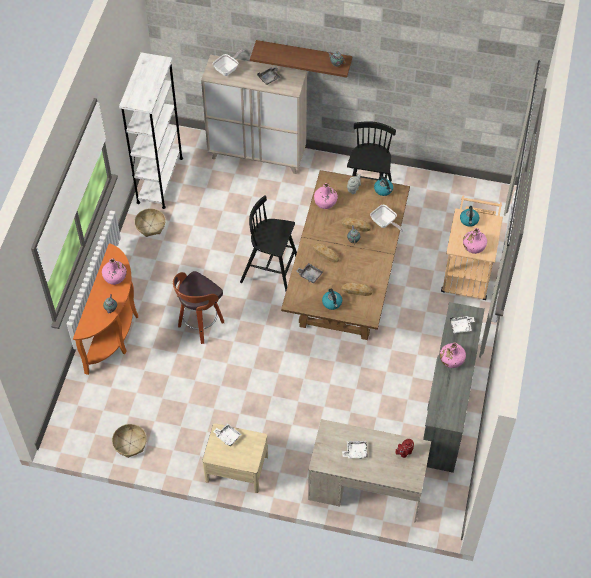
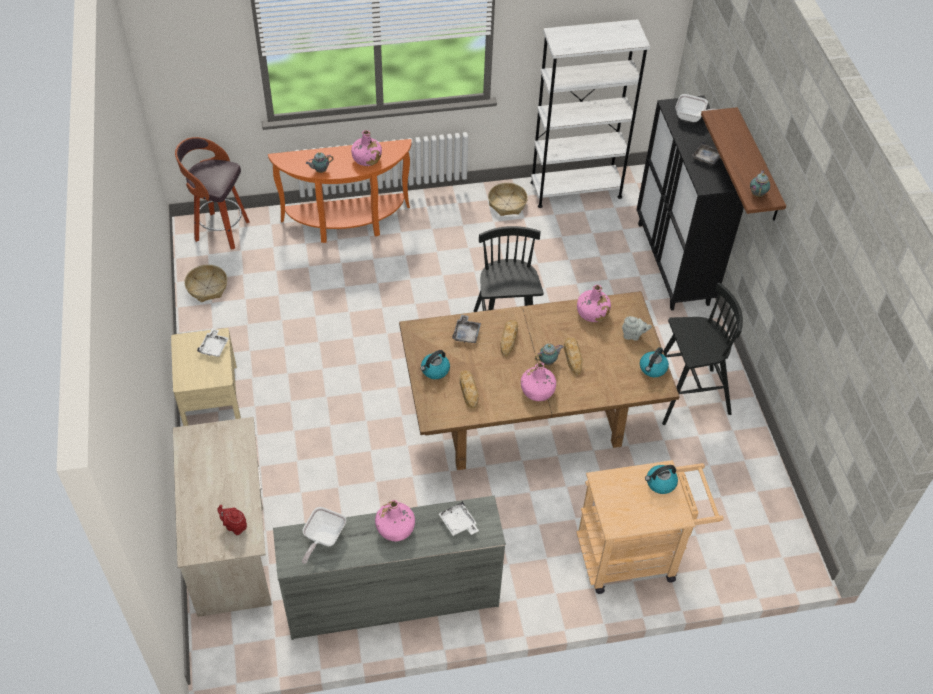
camera: 65 degrees right, 5 degrees down
(200, 325) = (393, 294): stool -> stool (220, 231)
(257, 155) = (673, 263): beige cabinet -> black cabinet
(355, 451) = (216, 470): white tray -> none
(384, 223) = (597, 387): frying pan -> frying pan (323, 538)
(474, 246) = (617, 503): pink bottle -> pink bottle (537, 390)

